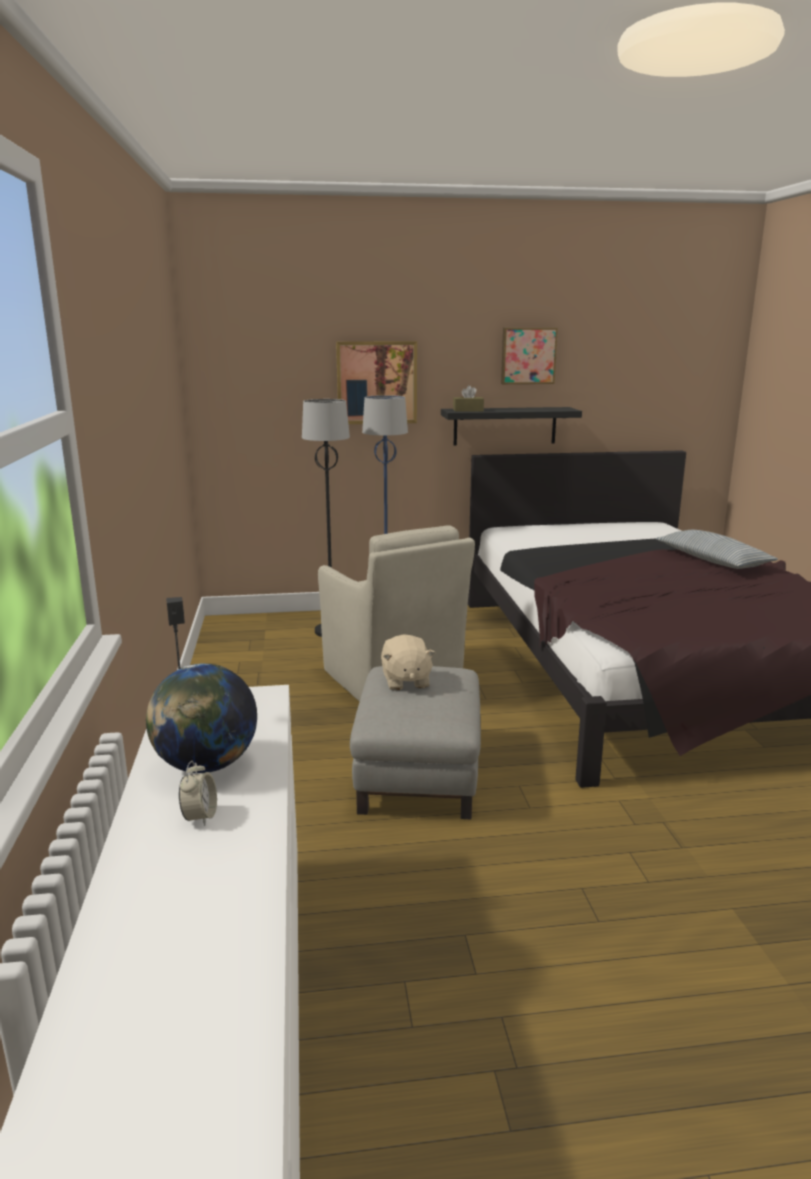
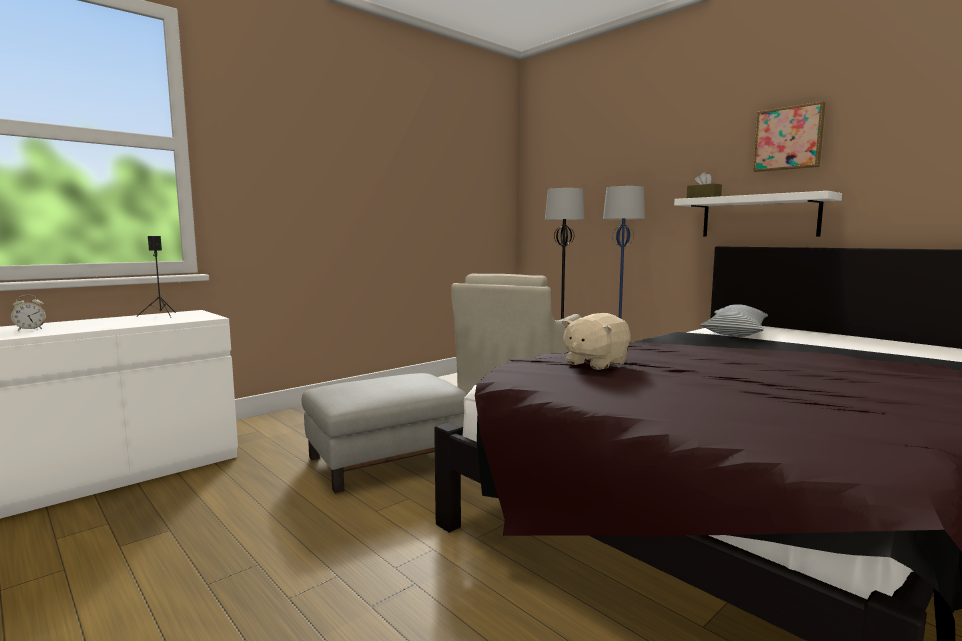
camera: 55 degrees right, 10 degrees down
(206, 766) = (98, 323): globe -> none
(376, 382) = (639, 179): picture -> none
(405, 681) = (396, 378): beige plush toy -> beige plush toy (595, 363)
(505, 426) = (759, 216): black shelf -> white shelf
(712, 560) = (878, 372): pillow -> pillow (735, 332)

